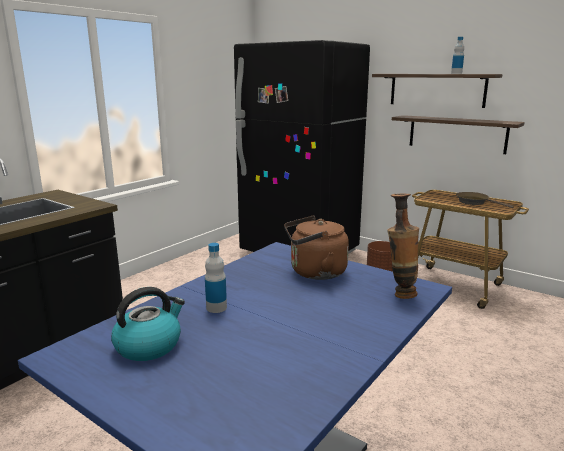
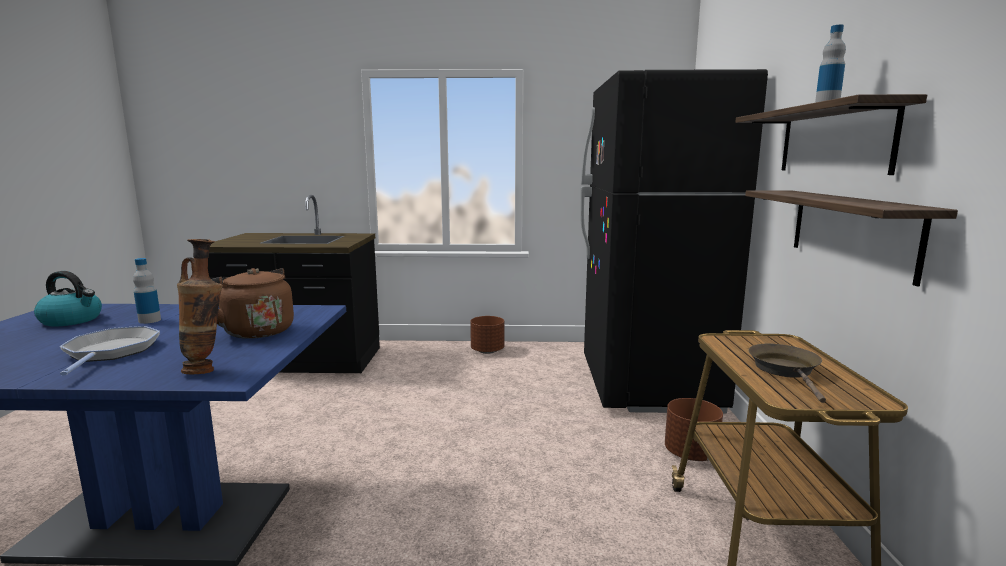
camera: 55 degrees right, 5 degrees down
(170, 273) = (487, 351): none -> brown planter
(313, 325) = (110, 352): none -> frying pan

